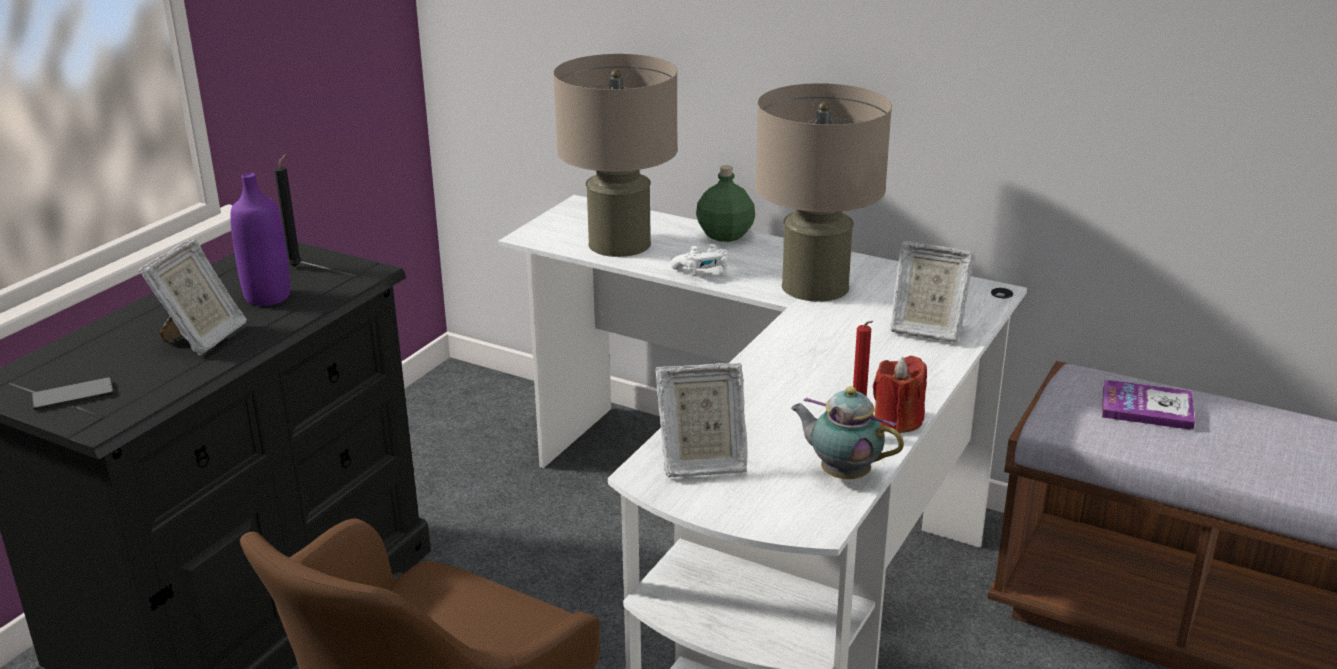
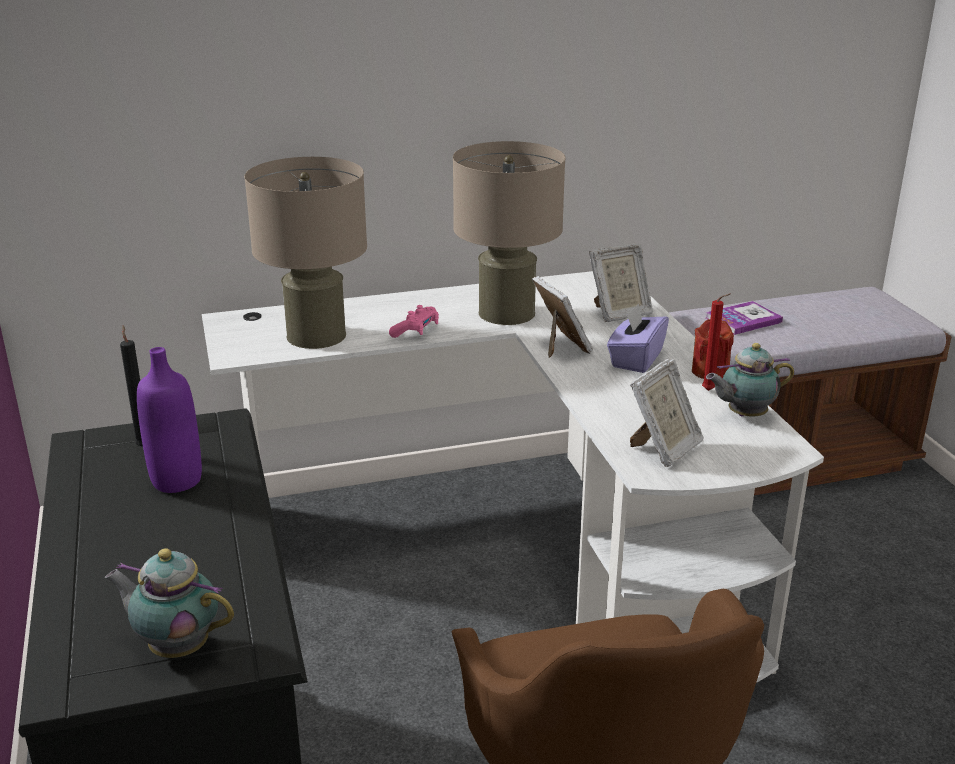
camera: 45 degrees left, 0 degrees up
(73, 395) = (176, 647): phone -> teapot
(202, 338) = (192, 539): picture frame -> picture frame (562, 348)
(703, 271) = (416, 331): white game controller -> pink game controller
(725, 235) = (380, 302): green bottle -> none
(847, 377) = (635, 359): none -> purple tissue box

